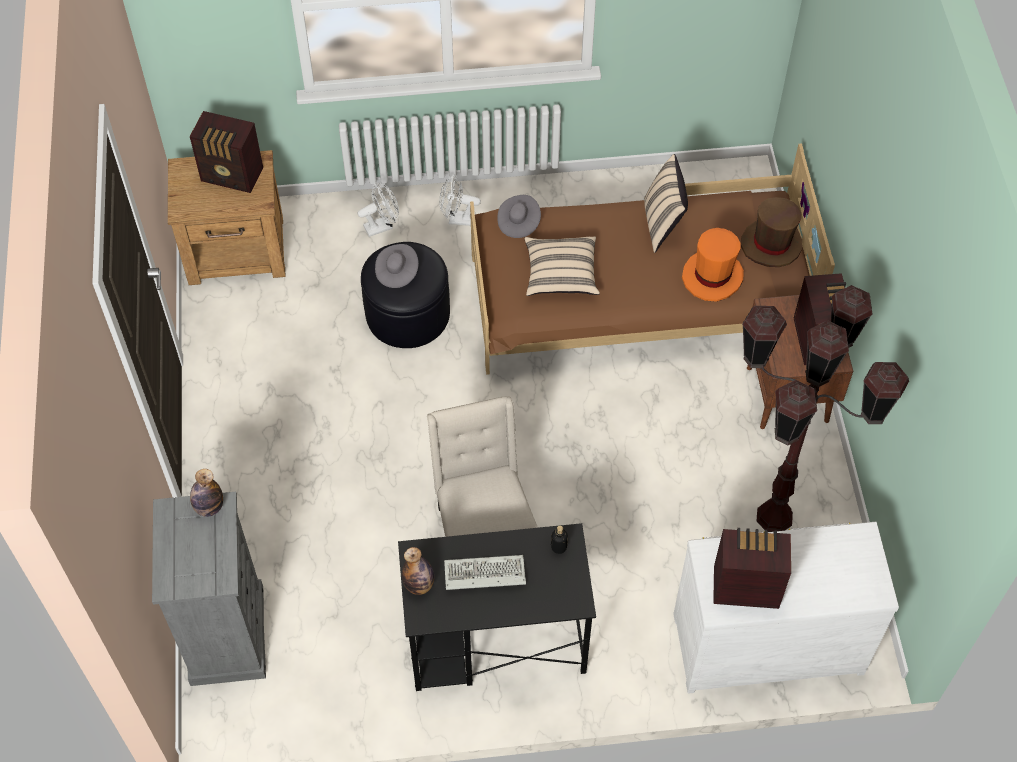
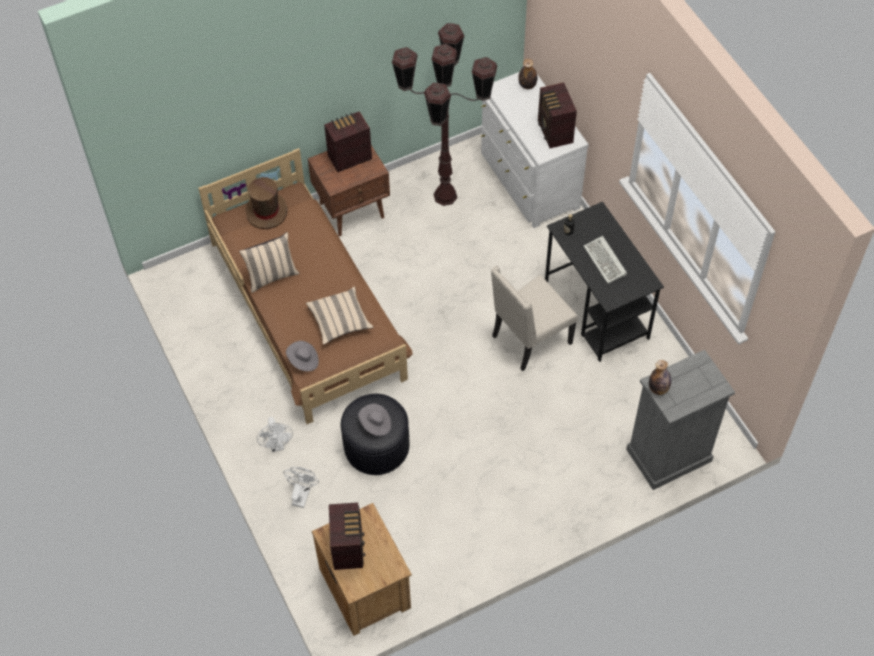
camera: 110 degrees left, 0 degrees up
(382, 225) = (301, 494): white fan -> white fan turned 60 degrees clockwise
(419, 585) = (629, 291): bottle -> bottle (527, 85)
(712, 276) = (306, 236): orange hat -> none

